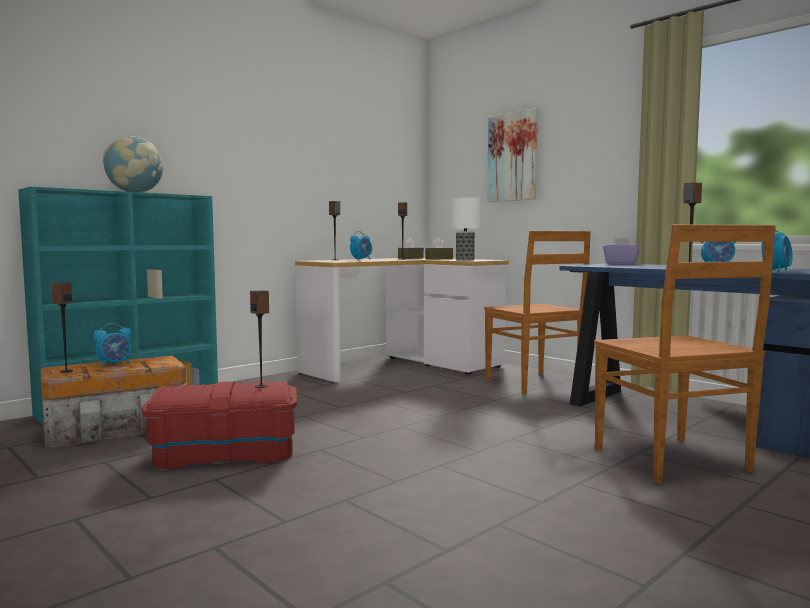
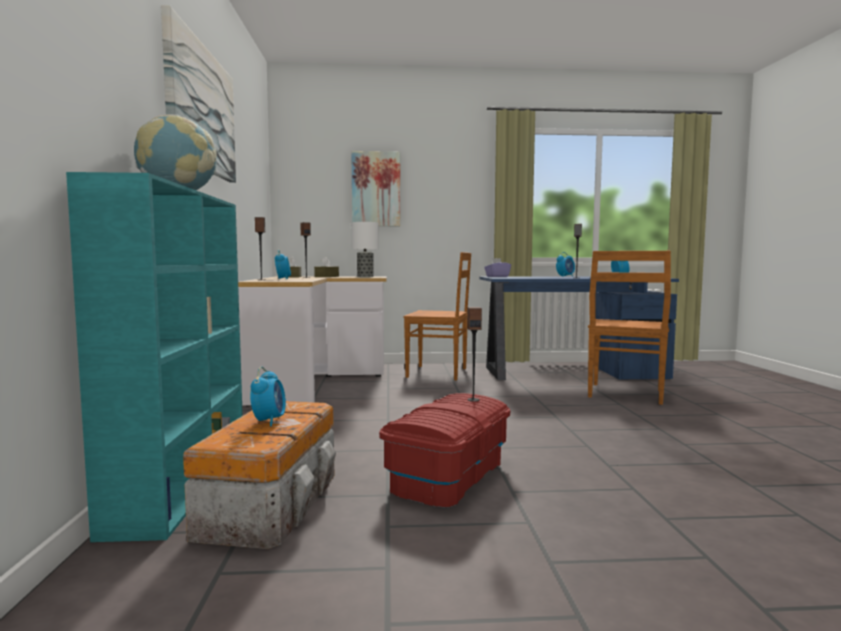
camera: 50 degrees left, 0 degrees up
(66, 371) = (255, 440): speaker -> none
(242, 116) = (201, 109): none -> picture
(673, 461) = (625, 394): brown chair -> brown chair turned 90 degrees clockwise

